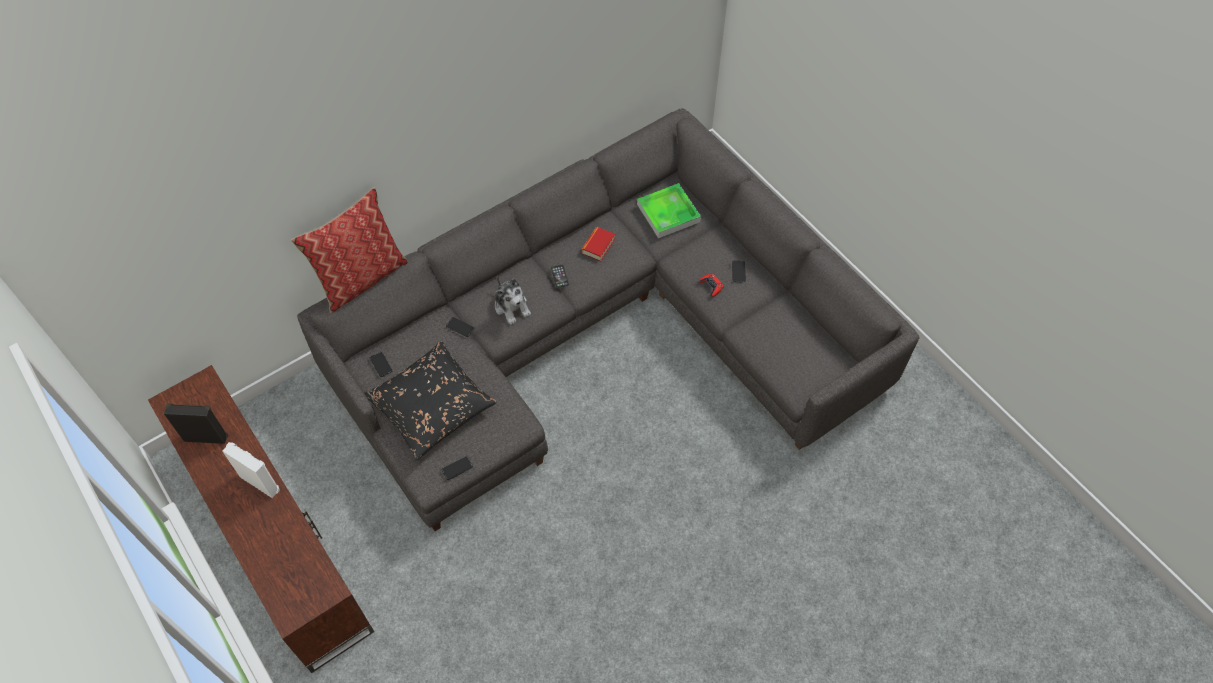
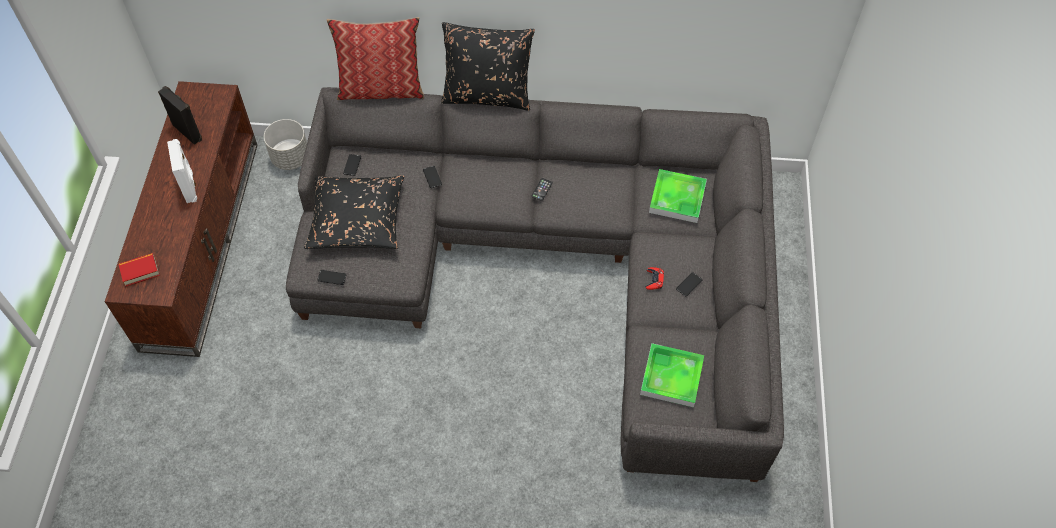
camera: 40 degrees right, 0 degrees up
(286, 405) = (291, 157): none -> grey planter
(459, 225) = (487, 95): none -> black pillow
(512, 307) = (483, 188): plush toy -> none
(598, 246) = (594, 186): book -> book (140, 271)
(792, 348) = (671, 377): none -> tray

